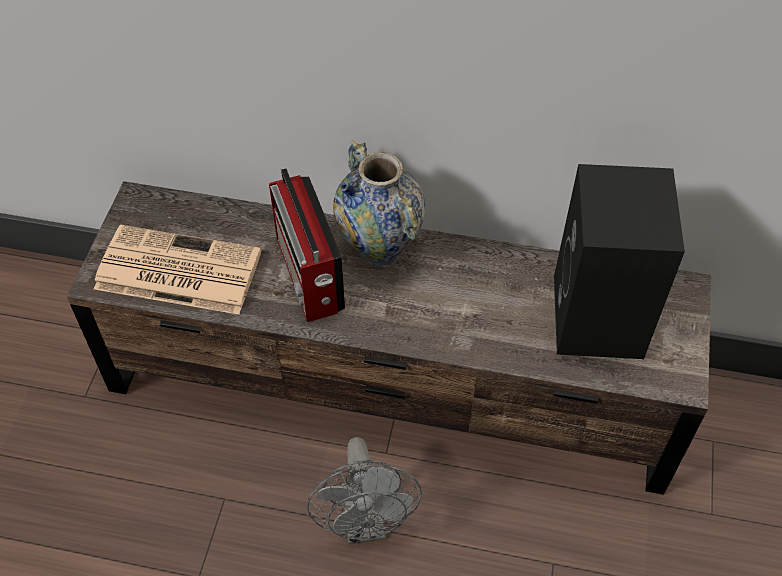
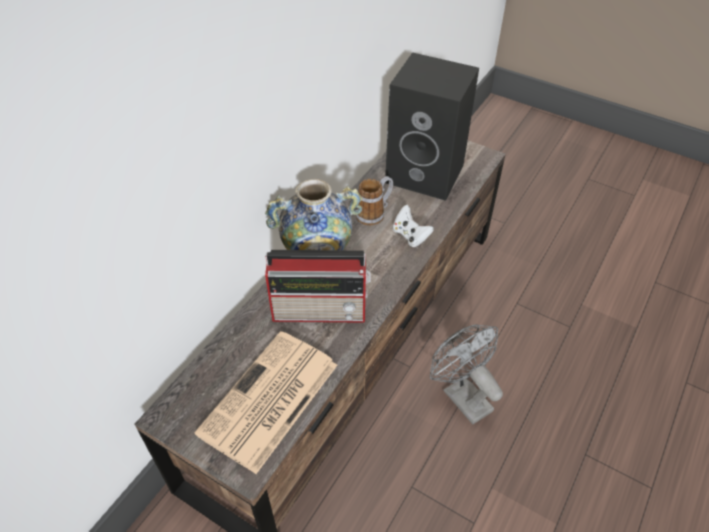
camera: 70 degrees left, 5 degrees down
(365, 524) = (461, 395): grey fan -> grey fan turned 135 degrees counterclockwise
(467, 331) = (410, 236): none -> white game controller
(489, 282) = (374, 213): none -> mug

